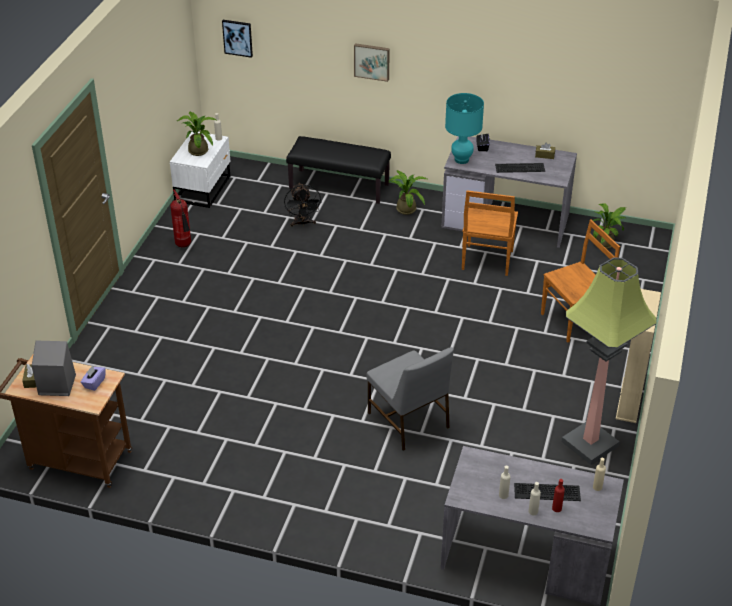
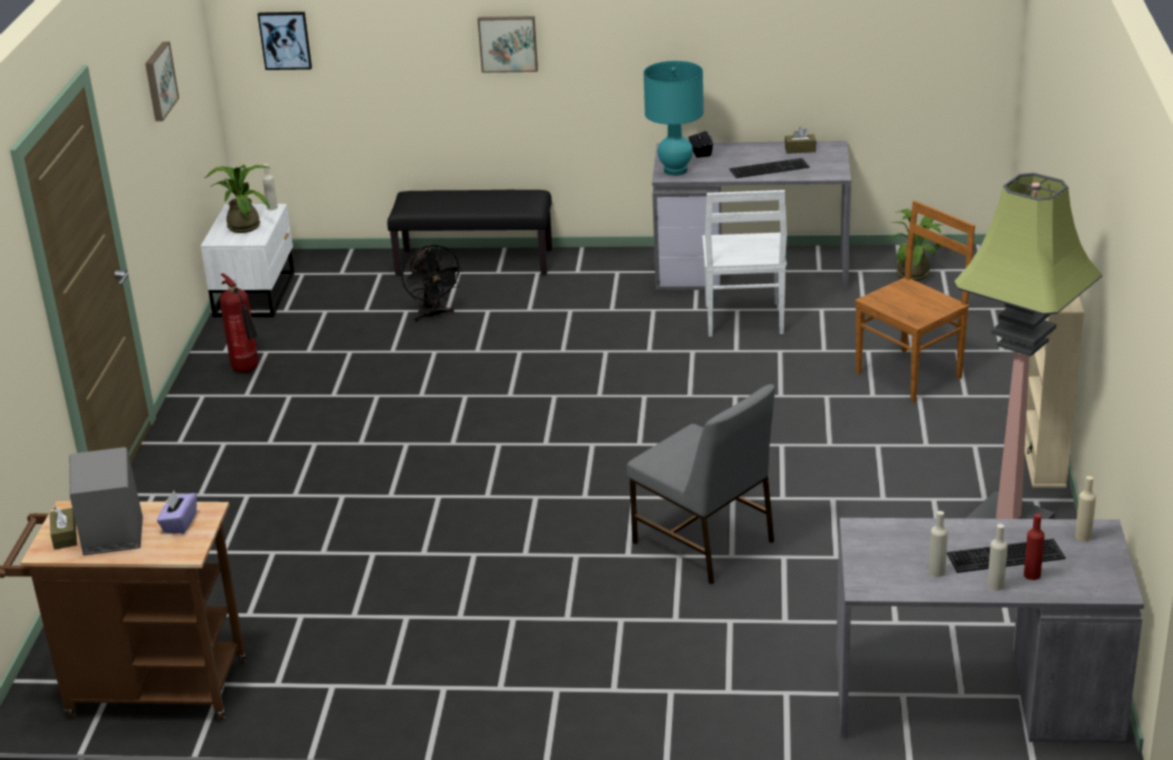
camera: 10 degrees left, 10 degrees down
(148, 70) = (158, 81): none -> picture
(406, 208) = (590, 274): potted plant -> none
(487, 261) = (744, 321): brown chair -> white chair

